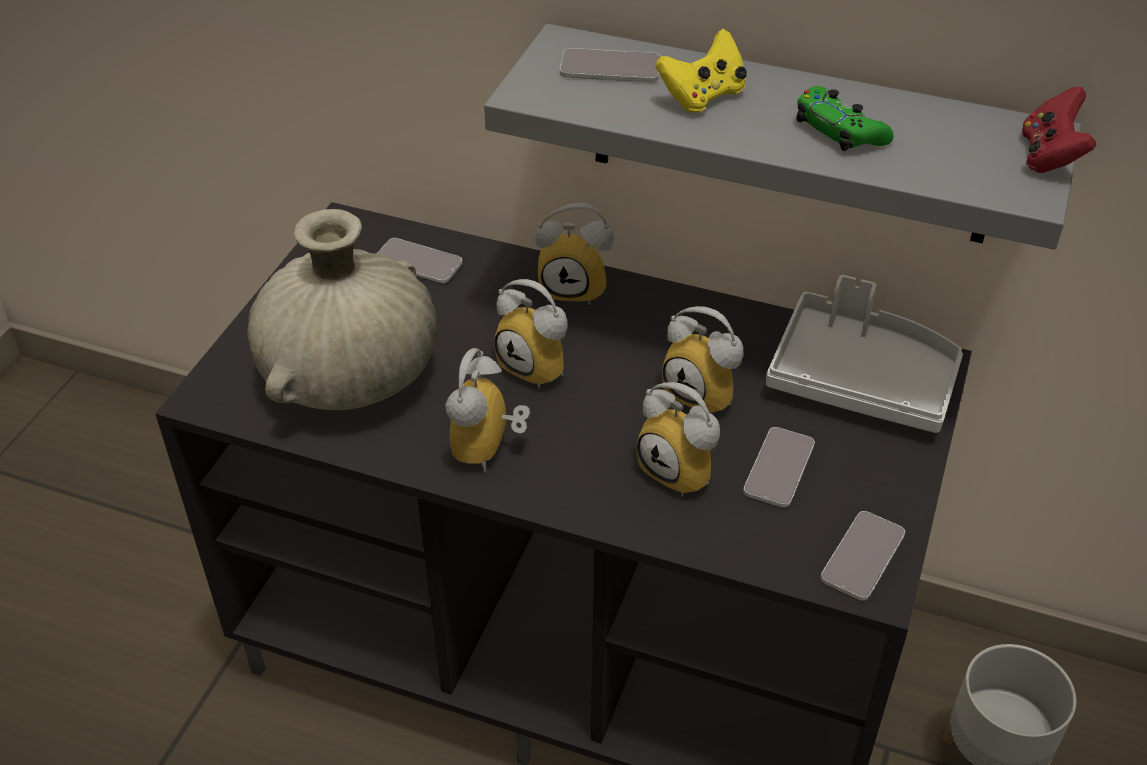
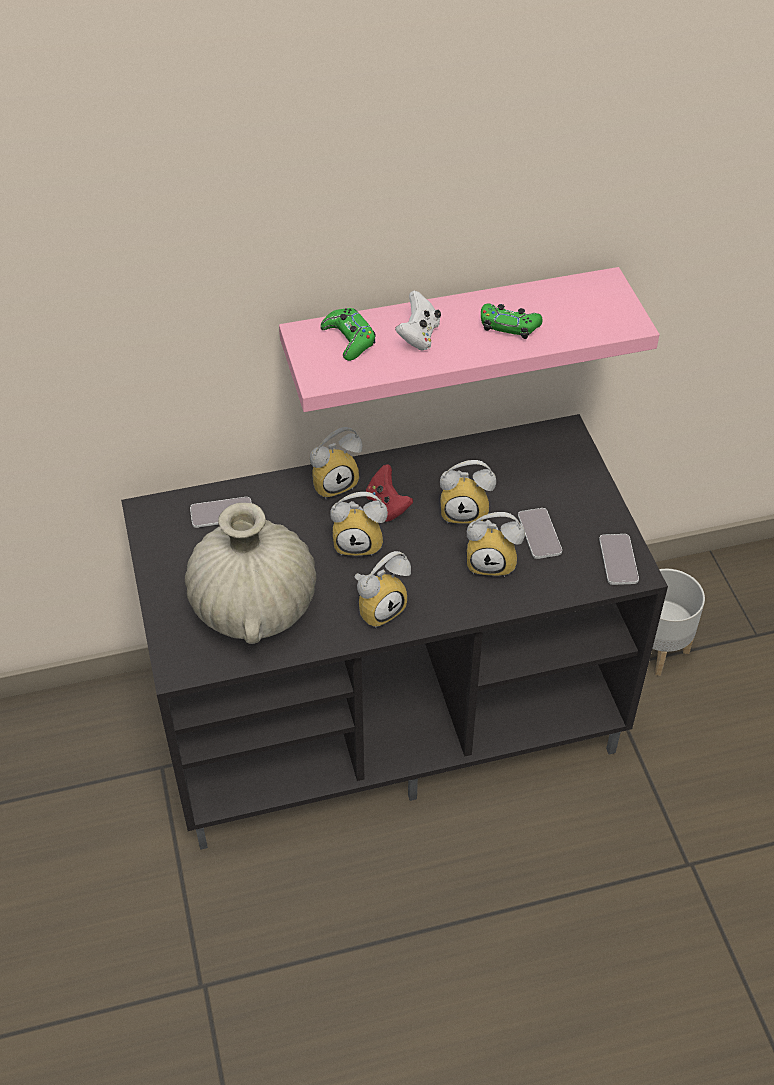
camera: 35 degrees left, 5 degrees up
(490, 450) = (379, 607): alarm clock -> alarm clock turned 105 degrees counterclockwise
(610, 67) = (349, 339): phone -> green game controller
(703, 96) = (418, 336): yellow game controller -> white game controller
(791, 136) = (450, 333): grey shelf -> pink shelf
(861, 379) = (538, 460): grey tray -> none
(1049, 156) = (621, 295): red game controller -> red game controller (387, 506)

